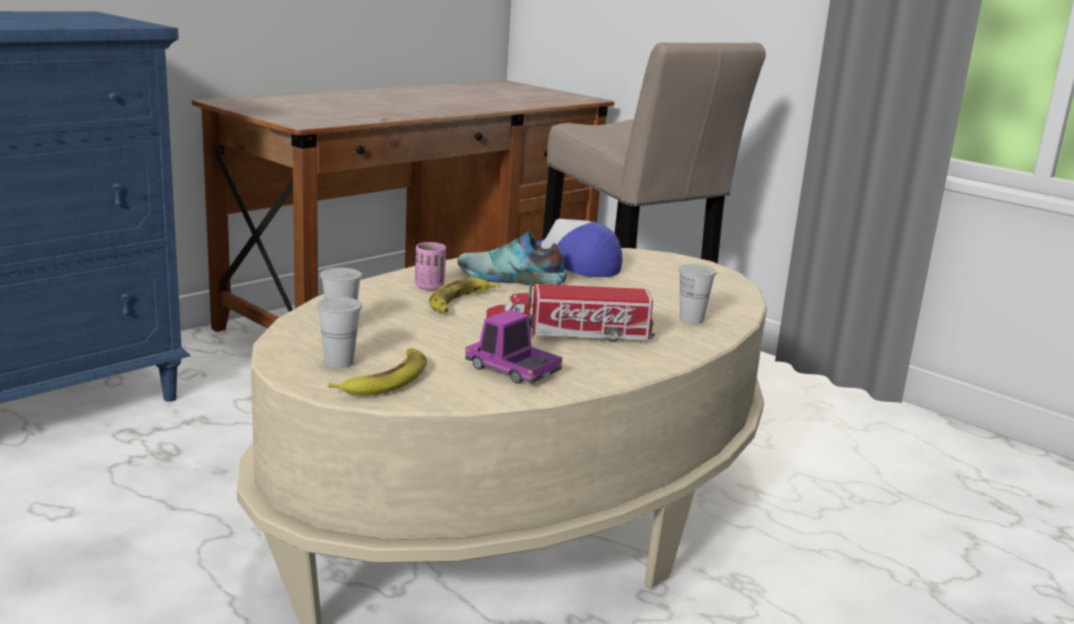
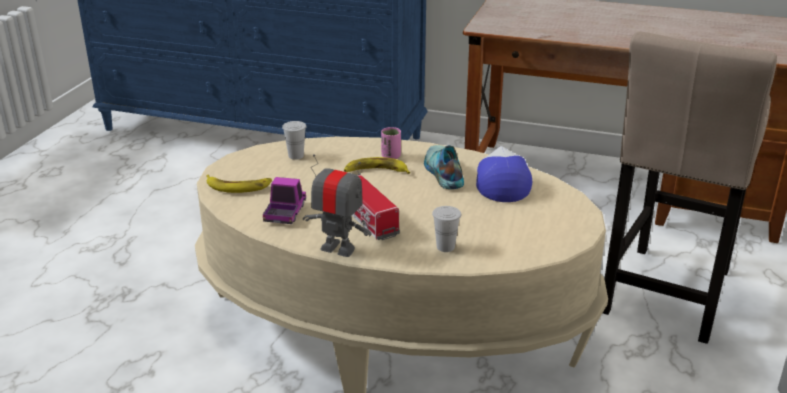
camera: 65 degrees right, 10 degrees up
(339, 362) = (248, 170): white cup -> none
(646, 365) = (338, 249): none -> toy robot

